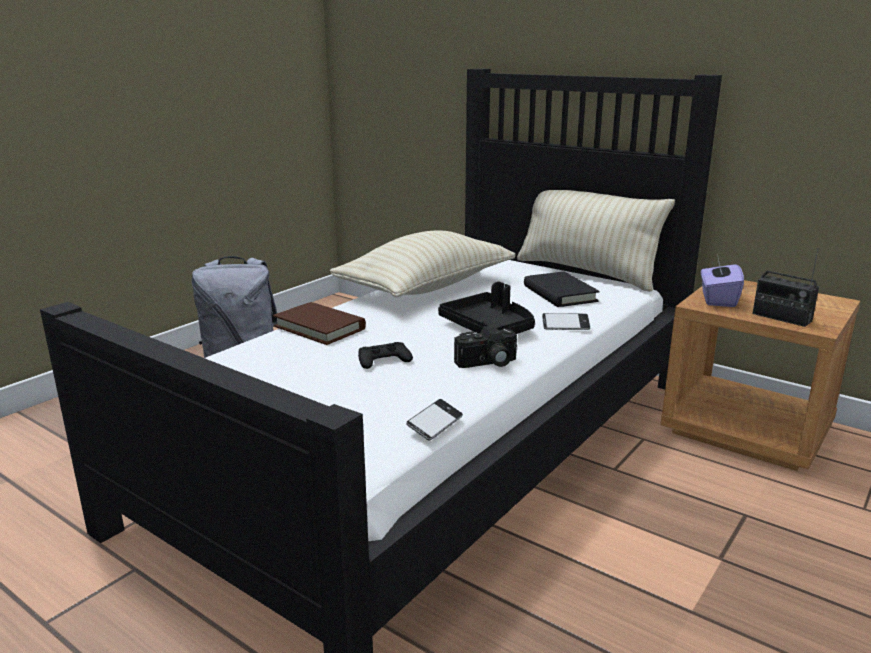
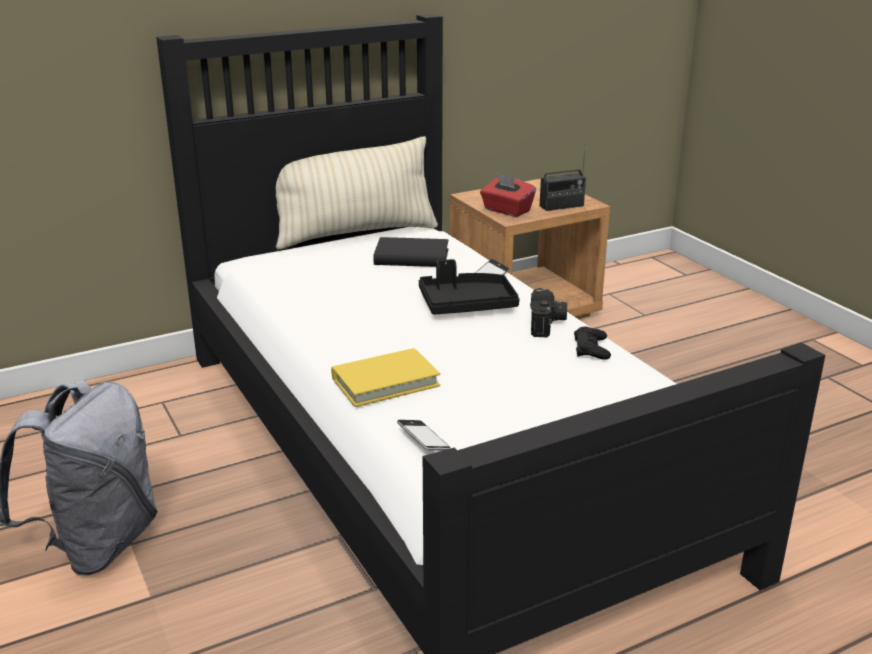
camera: 65 degrees left, 5 degrees up
(319, 327) = (385, 382): brown book -> yellow book
(383, 361) = (505, 366): black game controller -> black game controller (591, 348)
(426, 288) = (322, 307): beige pillow -> none
(435, 424) = (650, 370): phone -> phone (423, 440)
(717, 299) = (506, 210): purple tissue box -> red tissue box

